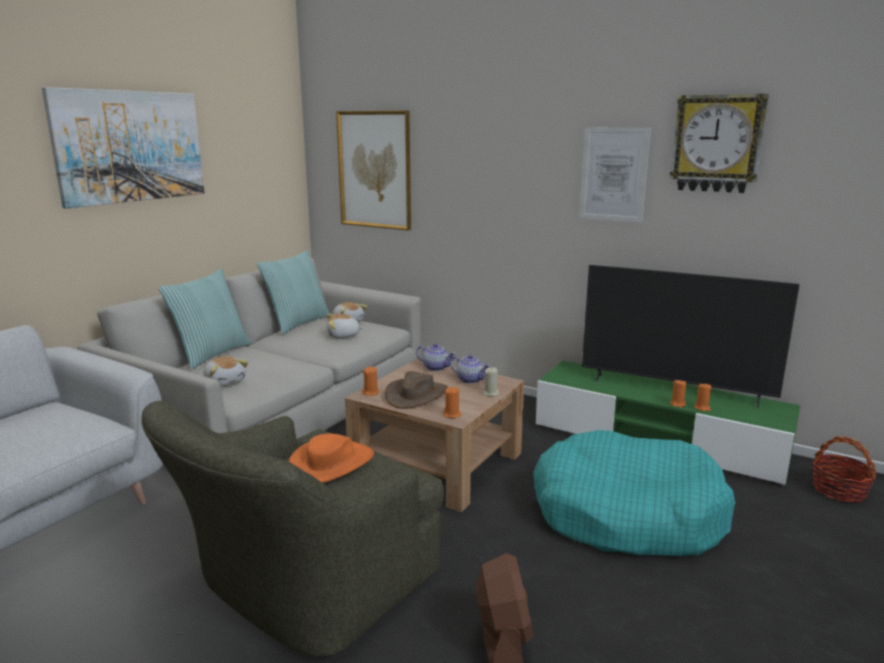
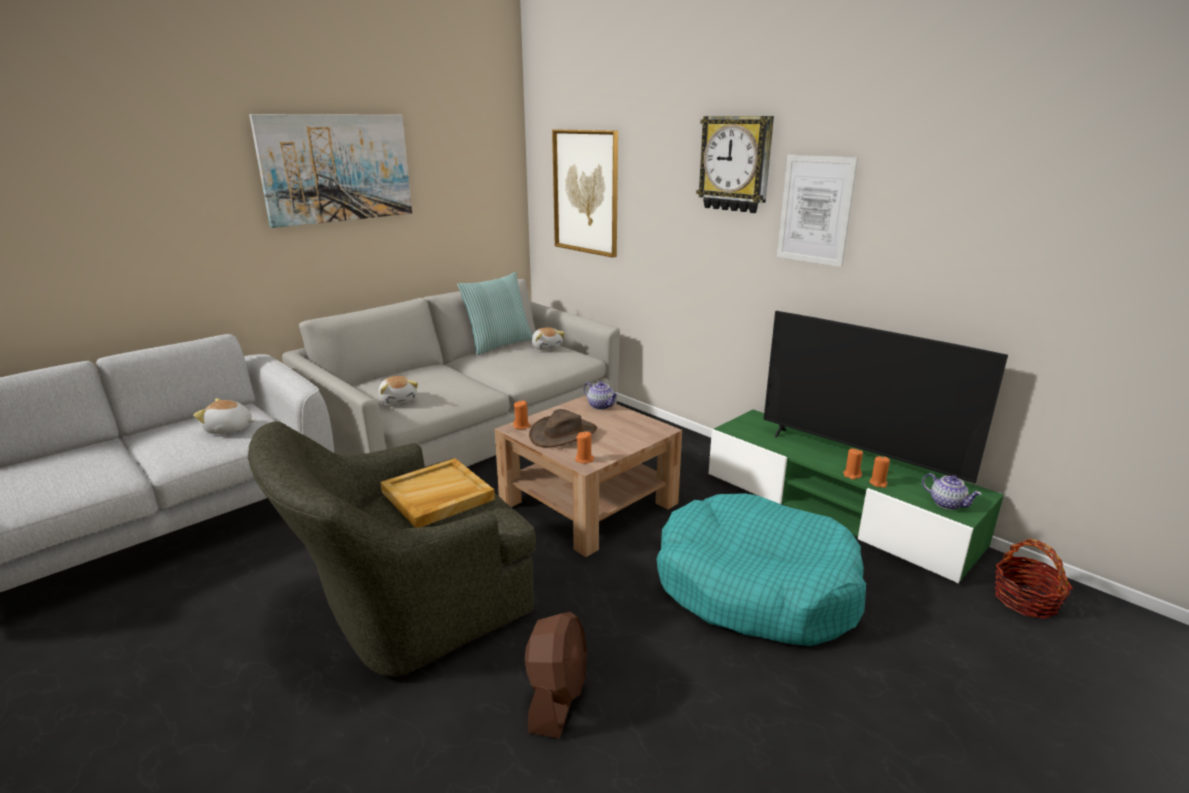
camera: 15 degrees right, 5 degrees up
(211, 354) = (403, 370): pillow -> none
(332, 463) = (437, 496): orange hat -> beige tray
(343, 336) = (534, 362): plush toy -> plush toy (229, 429)
(470, 380) = (626, 423): teapot -> teapot (947, 504)
(491, 393) = (638, 440): beige candle -> none
(717, 144) = (931, 180): wall clock -> wall clock (735, 164)

